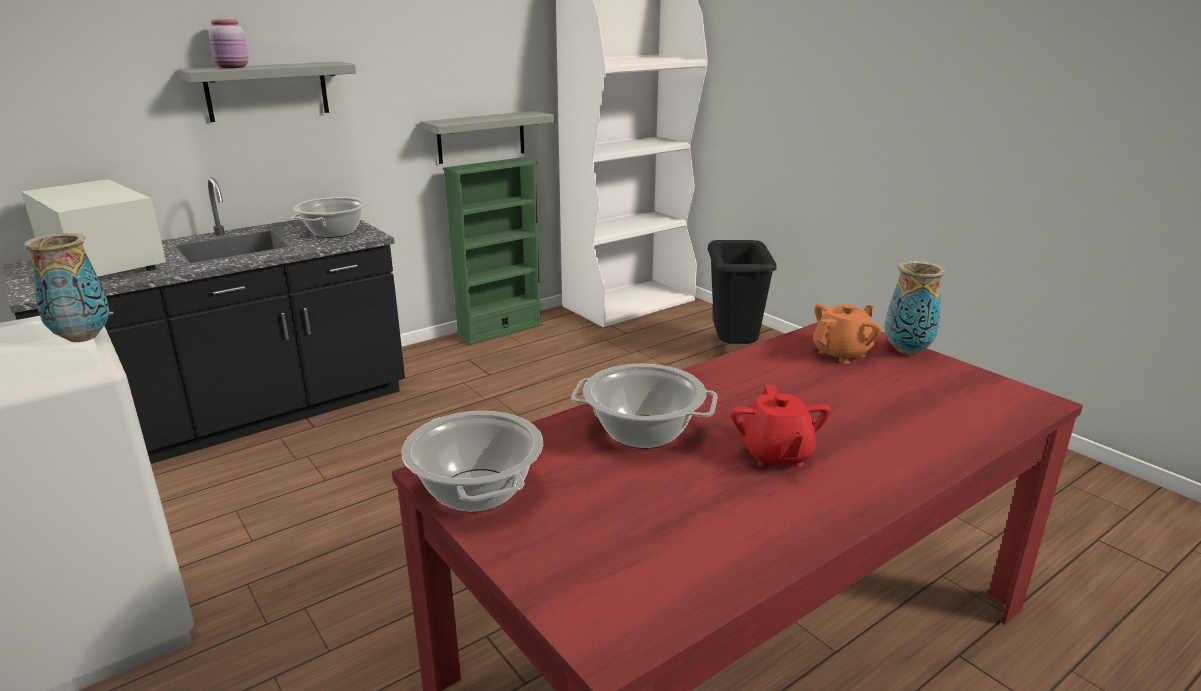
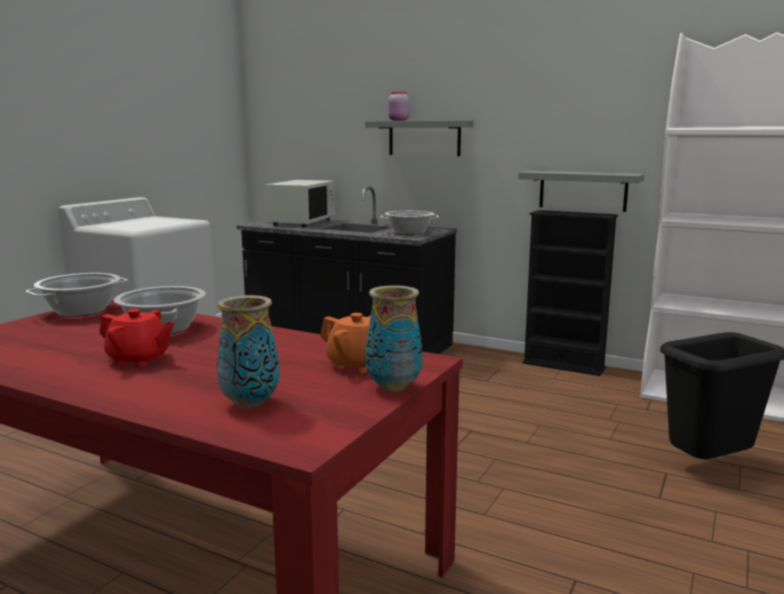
camera: 65 degrees right, 10 degrees down
(83, 337) = (167, 225): vase -> vase (250, 404)
(500, 330) = (563, 365): green bookcase -> black bookcase
(776, 455) = (139, 360): red teapot -> red teapot turned 135 degrees counterclockwise

